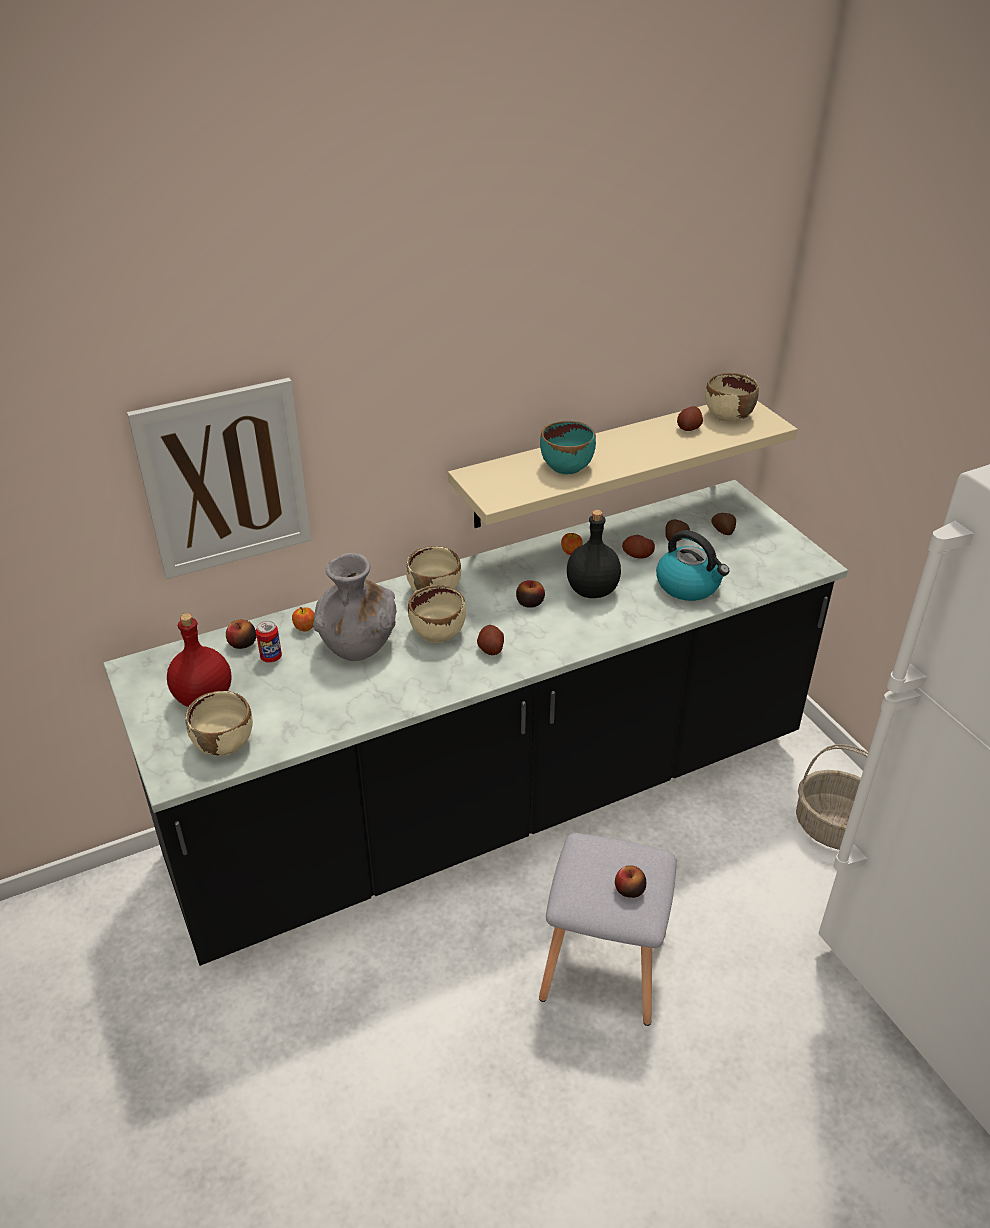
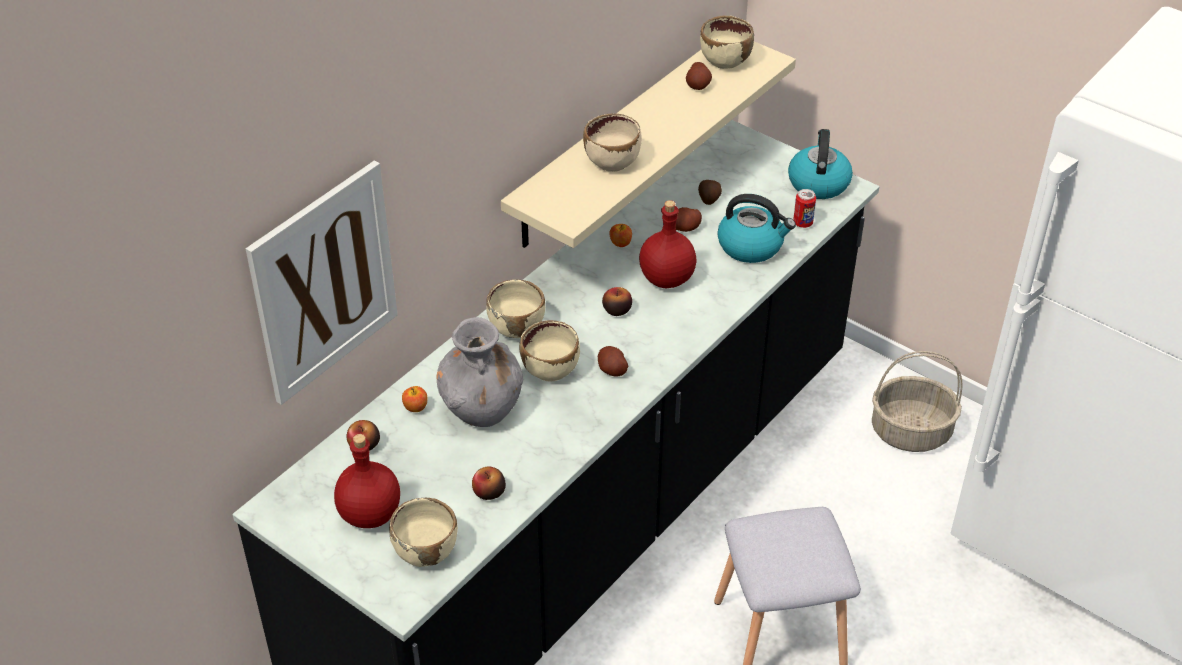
camera: 25 degrees left, 5 degrees up
(271, 657) = (405, 449): can -> can (802, 223)
(567, 466) = (612, 161): turquoise bowl -> beige bowl
(591, 590) = (665, 279): black bottle -> red bottle
(629, 889) = (812, 553): apple -> apple (489, 492)
(723, 531) = (748, 178): potato -> none
(788, 551) = (818, 182): none -> kettle

